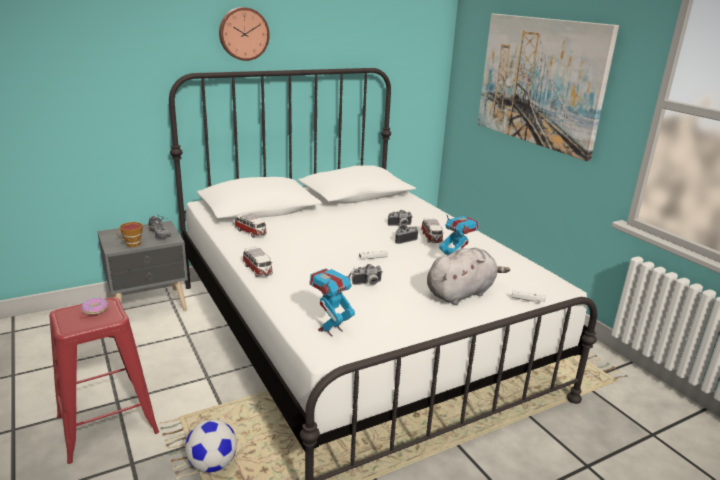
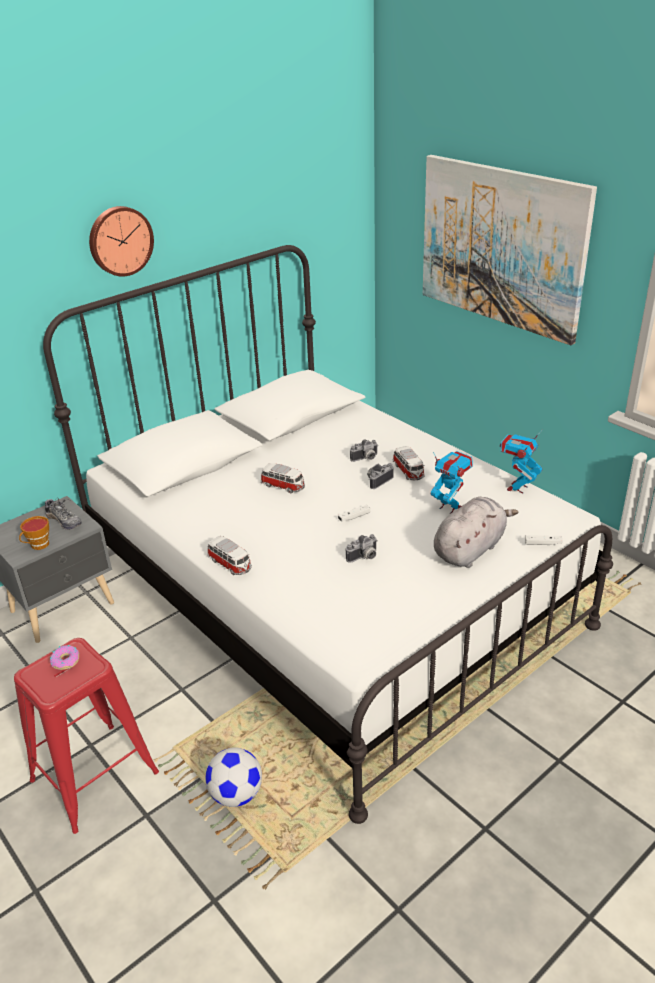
camera: 10 degrees left, 10 degrees up
(251, 232) = (194, 507): toy car -> toy car (283, 486)
(330, 330) = (350, 632): toy robot -> toy robot (517, 488)

